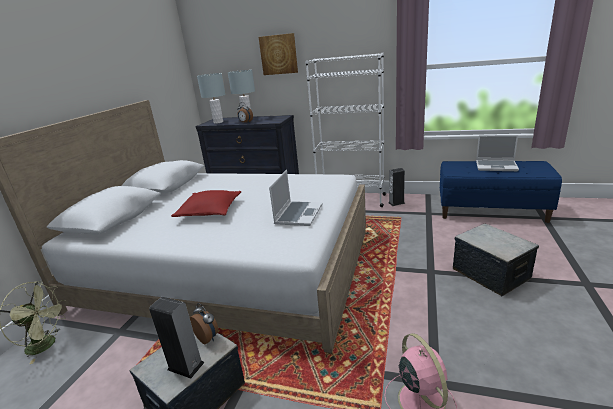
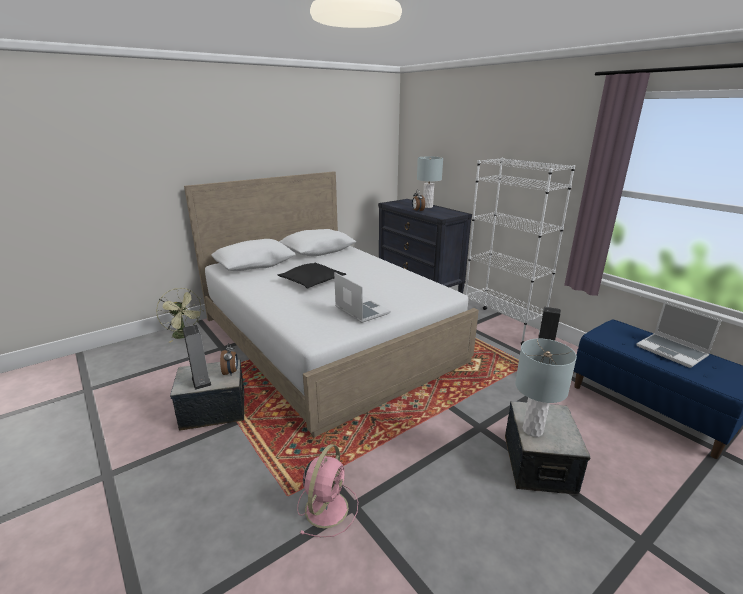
camera: 35 degrees right, 0 degrees up
(209, 211) = (312, 281): red pillow -> black pillow
(218, 122) = (400, 204): grey table lamp -> grey table lamp (533, 430)
(278, 54) = (472, 146): picture -> none
(298, 214) = (361, 310): laptop -> laptop turned 90 degrees counterclockwise

